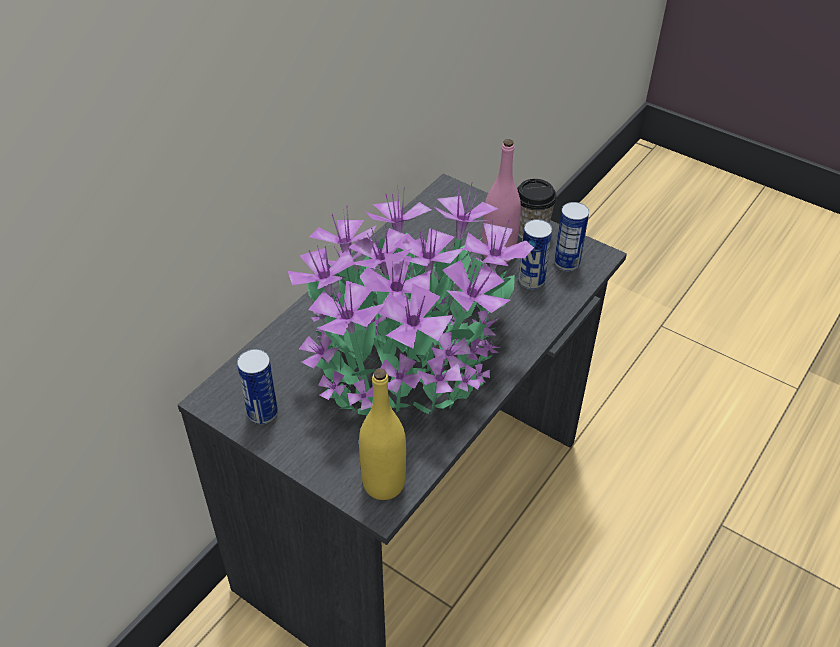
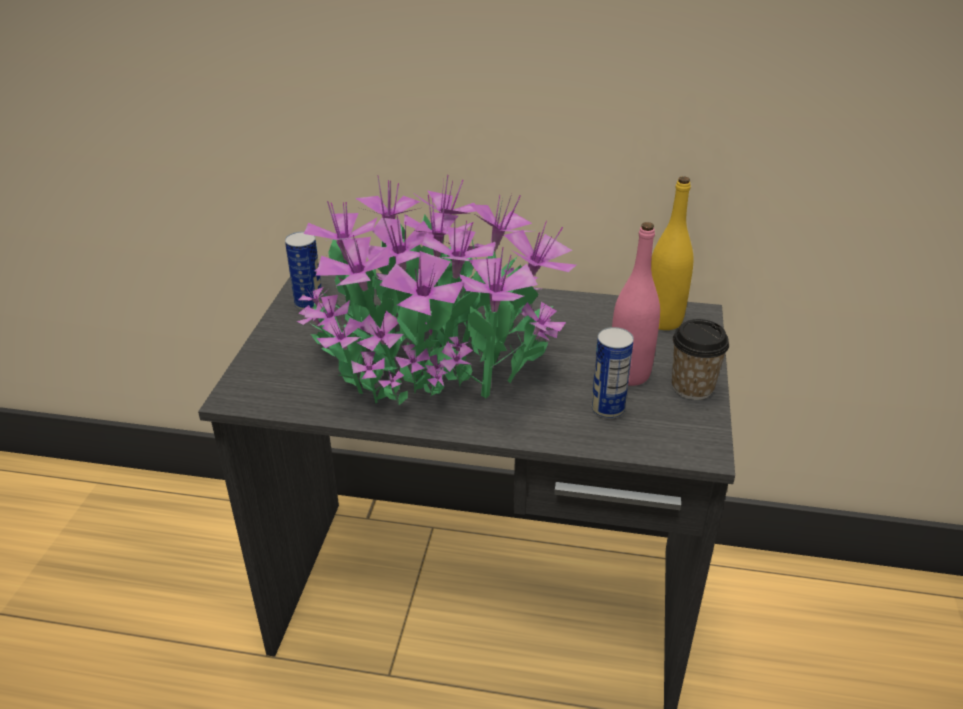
camera: 65 degrees right, 10 degrees down
(383, 484) = (260, 390): yellow bottle -> yellow bottle (663, 321)
(566, 263) = (663, 428): can -> none

